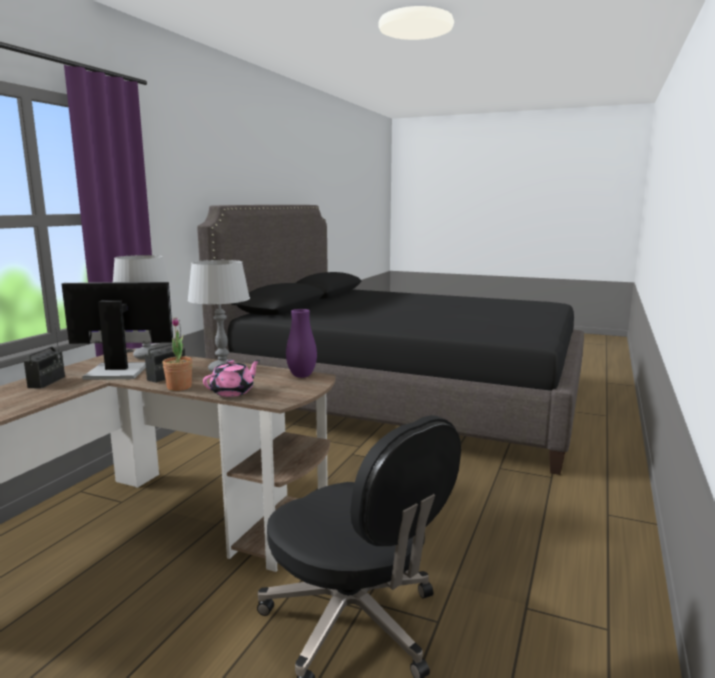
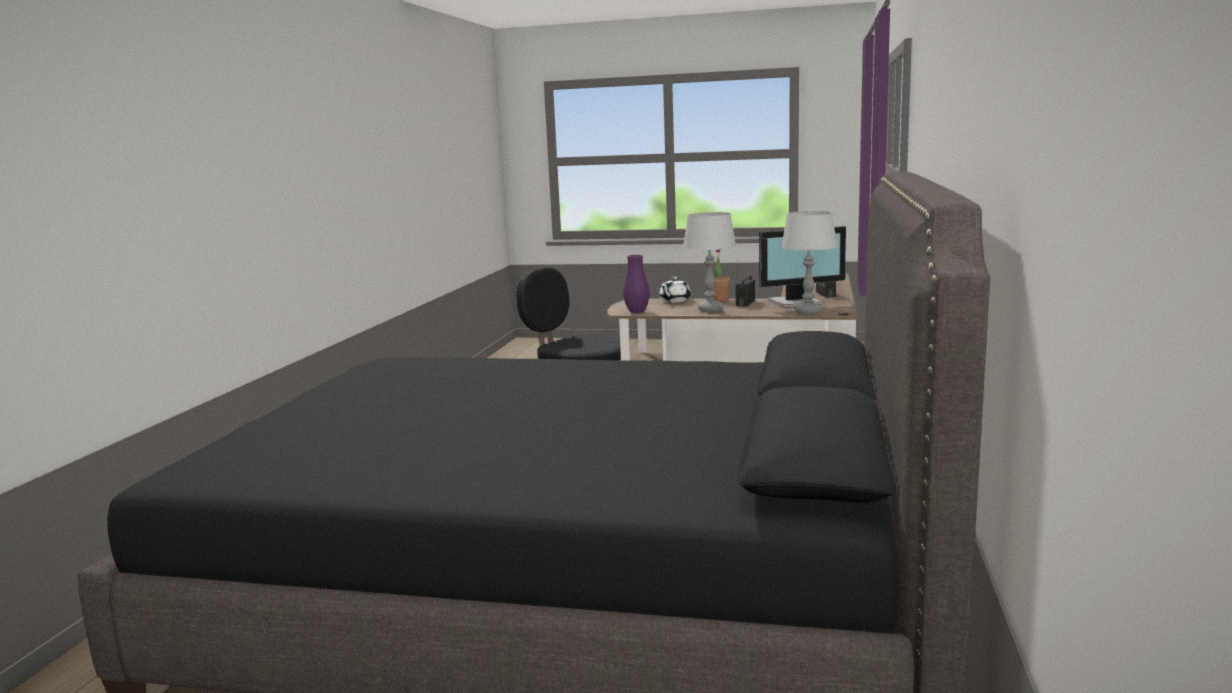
camera: 170 degrees right, 0 degrees up
(233, 392) = (674, 301): pink teapot -> white teapot

